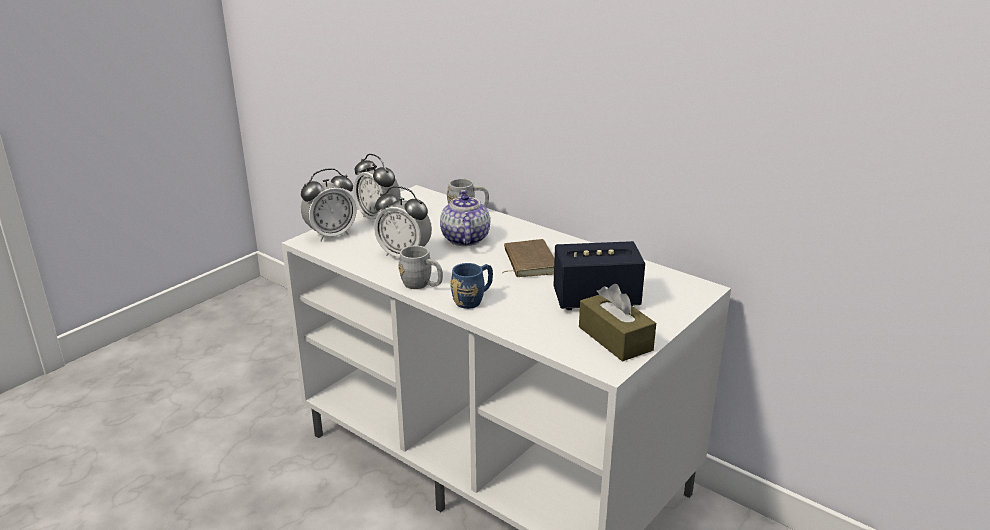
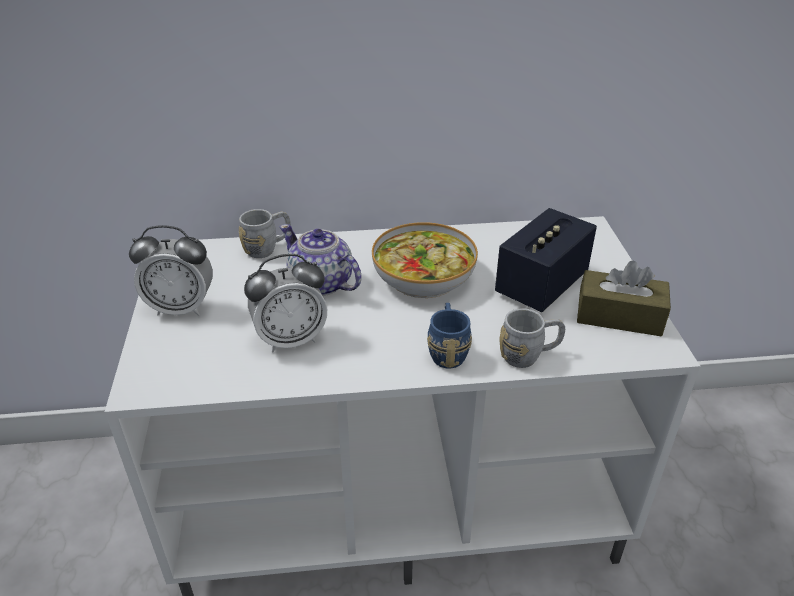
camera: 45 degrees left, 10 degrees up
(331, 235) = (157, 362): alarm clock -> none
(422, 285) = (372, 366): grey mug -> grey mug (529, 355)
(528, 262) = (423, 277): brown book -> bowl

